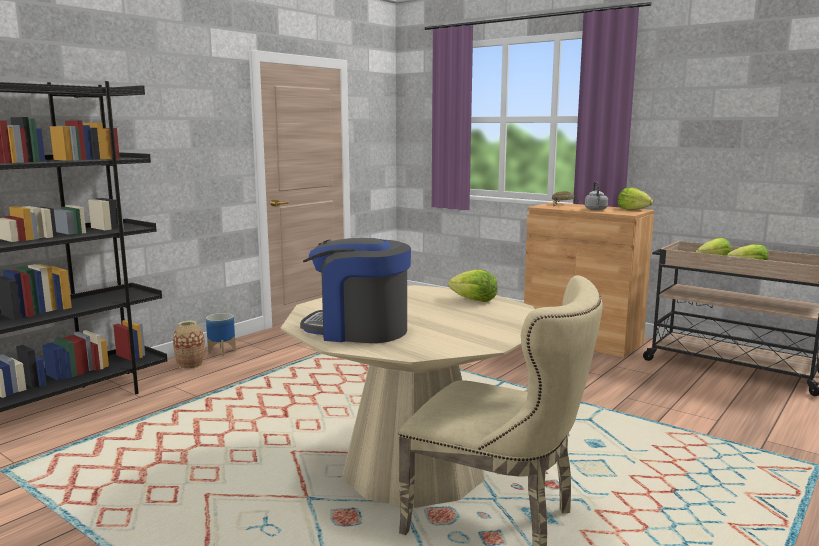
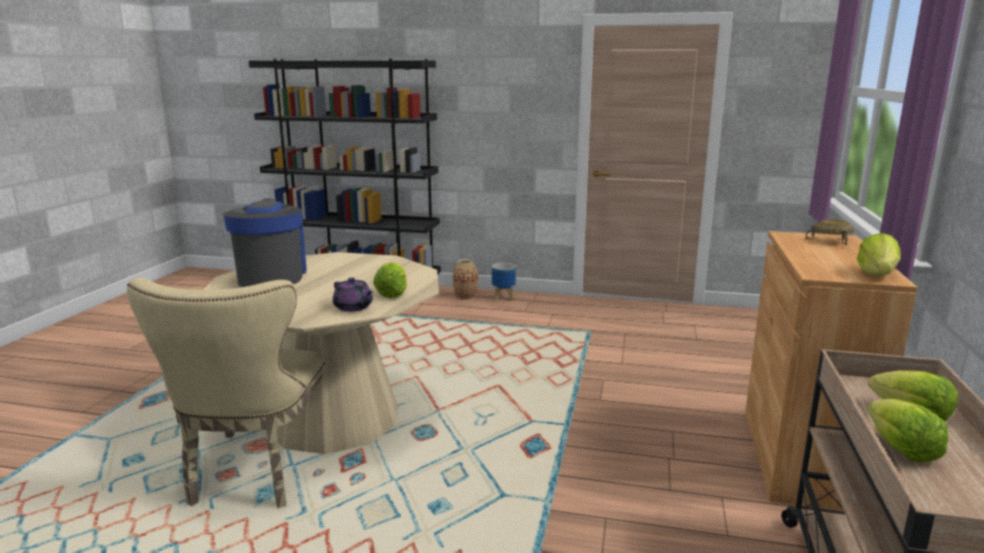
camera: 65 degrees right, 5 degrees up
(502, 312) = (353, 307): none -> purple teapot
(596, 209) = (820, 258): grey kettle -> none

